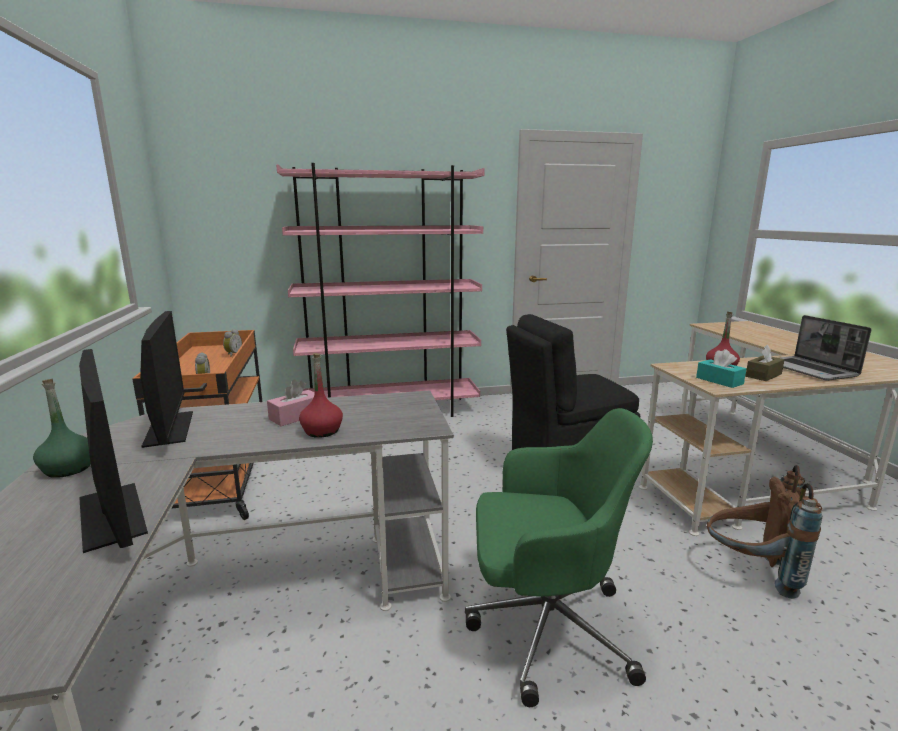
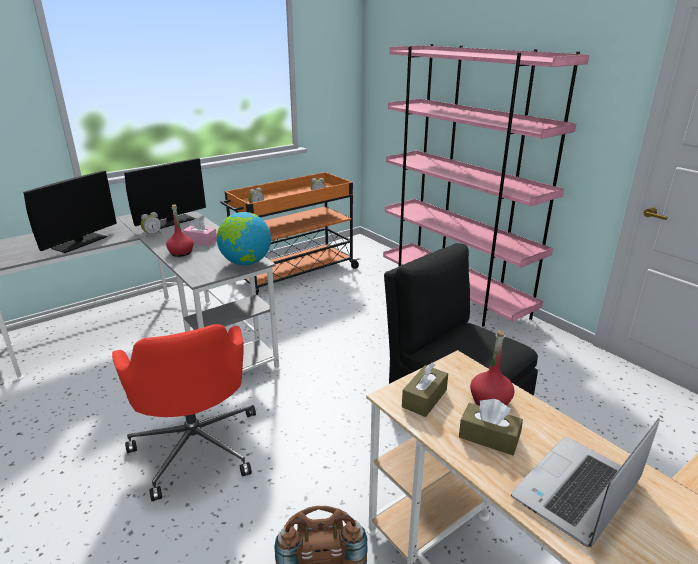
camera: 65 degrees right, 10 degrees up
(68, 469) = (120, 221): green bottle -> none
(203, 445) = (152, 234): none -> alarm clock
(410, 401) = (246, 262): none -> globe
(544, 626) = (197, 446): green office chair -> red office chair
(719, 381) = (424, 398): turquoise tissue box -> brown tissue box

